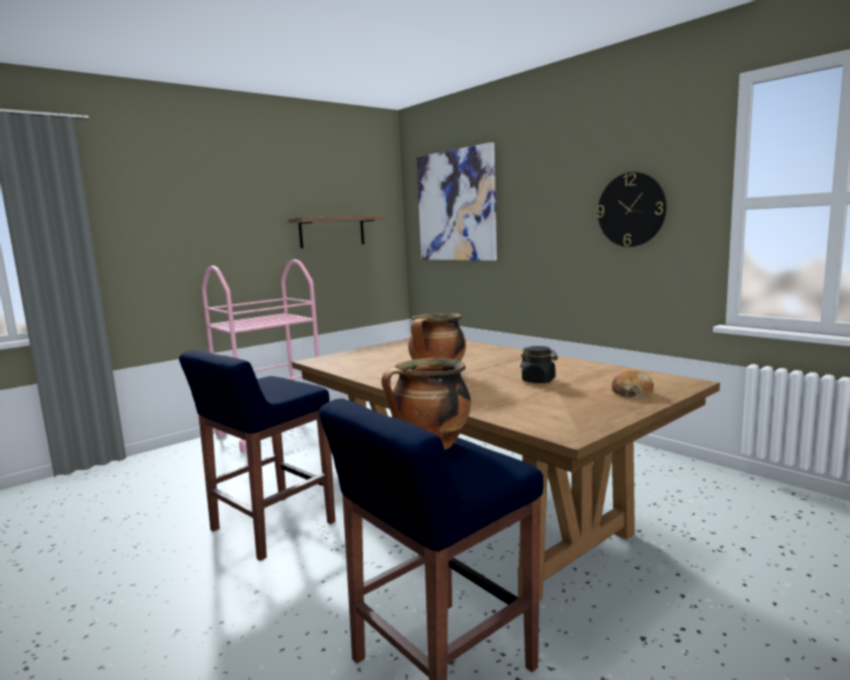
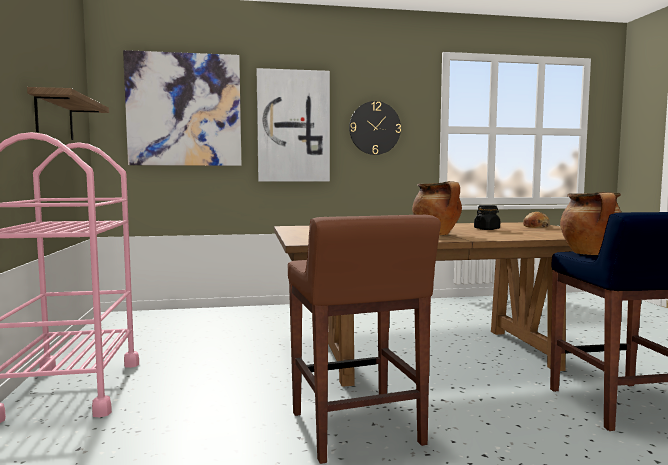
camera: 60 degrees left, 5 degrees down
(270, 527) = (356, 430): blue stool -> brown stool
(541, 215) = (293, 126): none -> picture

